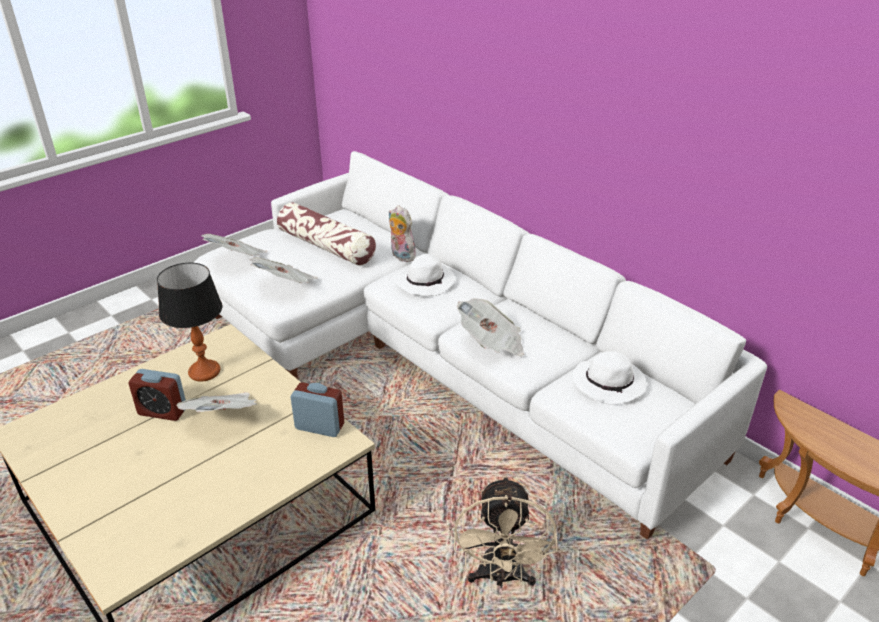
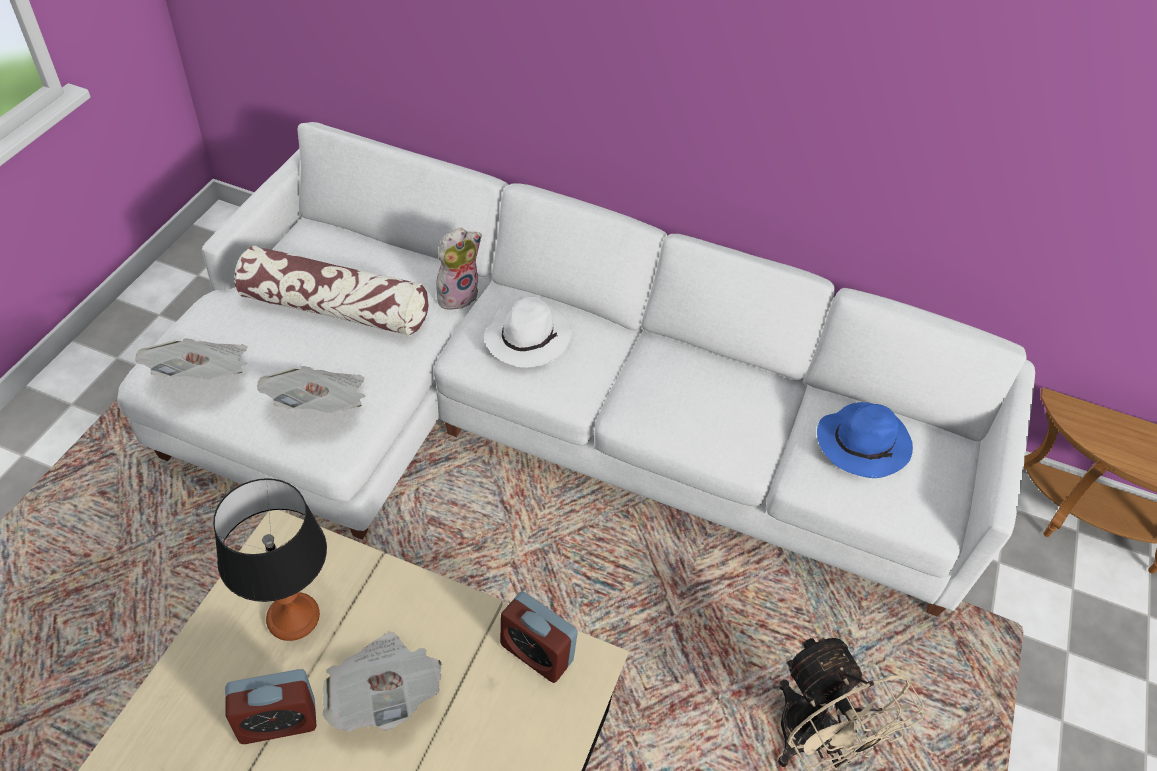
camera: 30 degrees left, 15 degrees up
(319, 426) = (536, 653): alarm clock -> alarm clock turned 135 degrees counterclockwise
(401, 256) = (457, 294): plush toy -> plush toy turned 120 degrees clockwise
(491, 343) = (684, 422): newspaper -> none
(610, 384) = (863, 443): white hat -> blue hat

